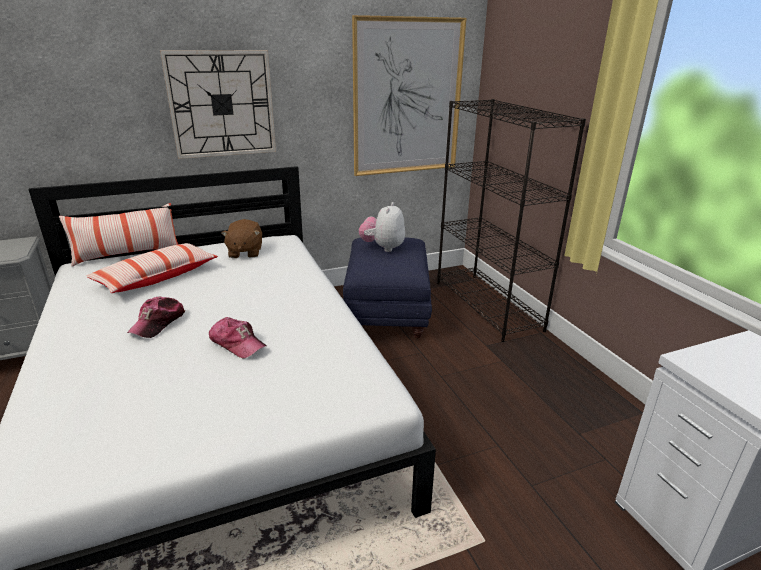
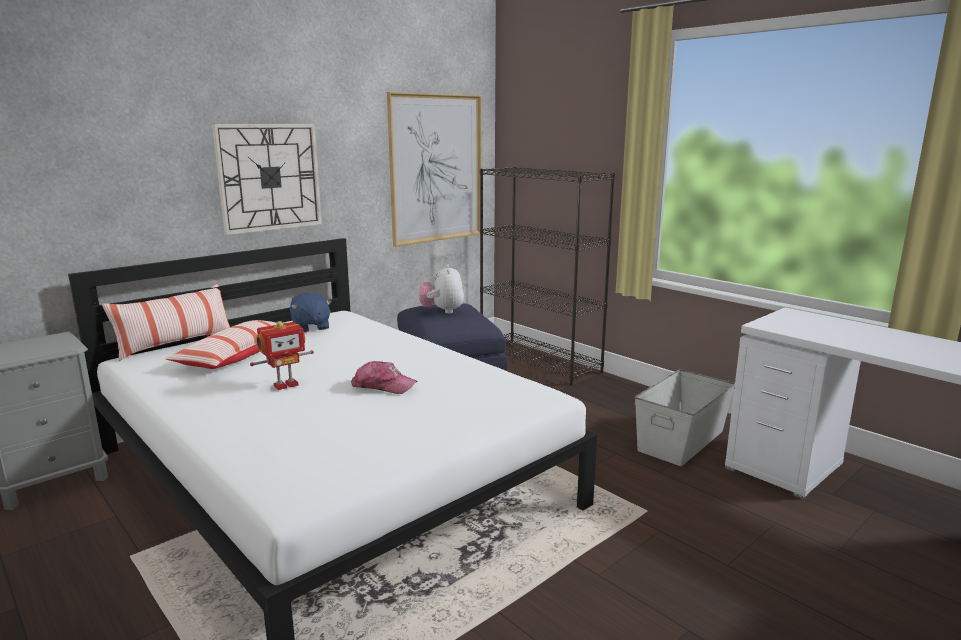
camera: 20 degrees left, 10 degrees down
(158, 323) = (285, 385): cap -> toy robot
(245, 252) = (310, 327): brown plush toy -> blue plush toy
(582, 445) = (680, 440): none -> grey storage box

